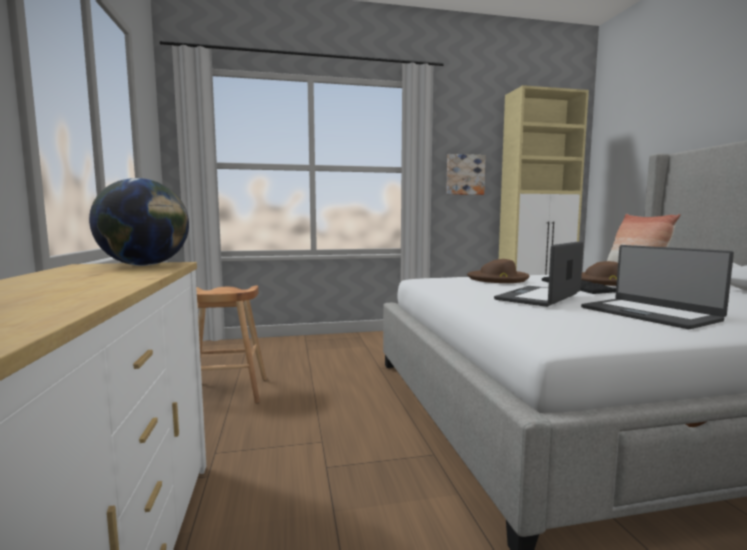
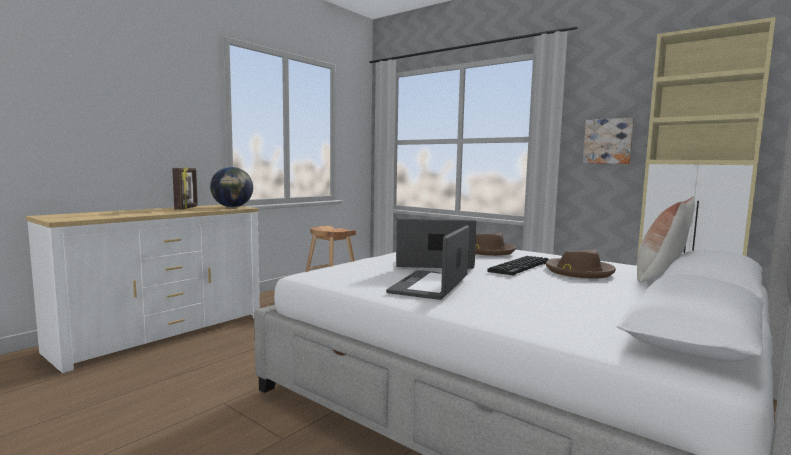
camera: 50 degrees right, 0 degrees up
(64, 277) = (187, 208): none -> picture frame

